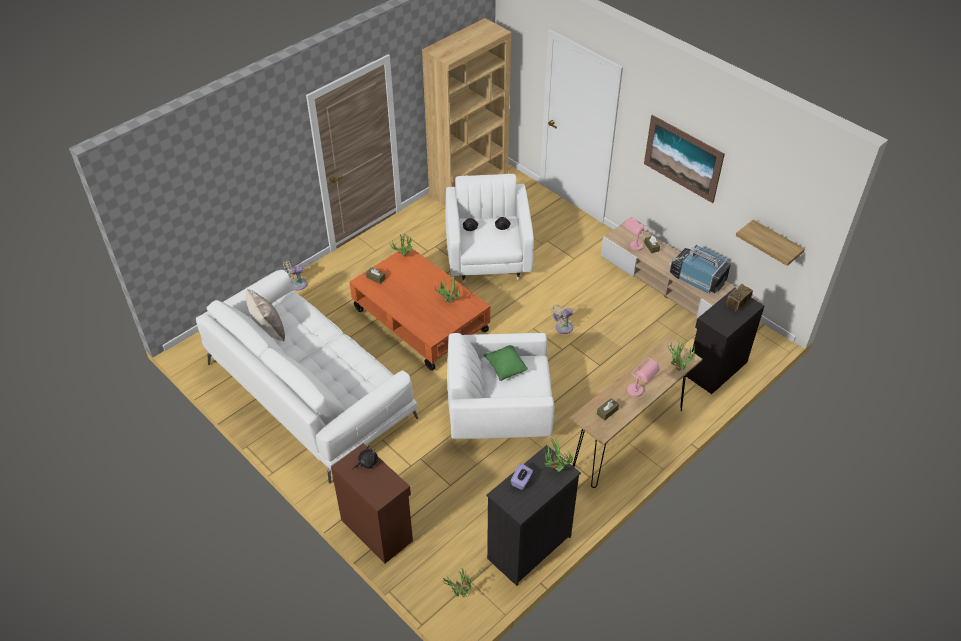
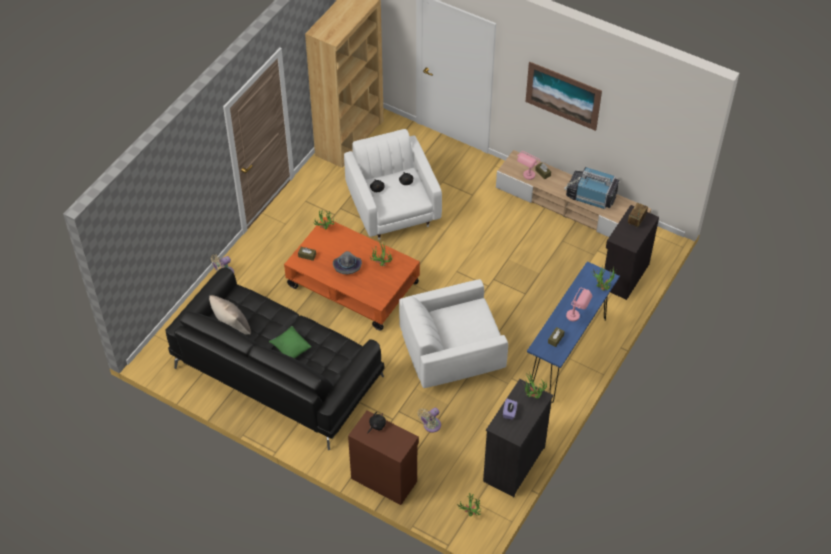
camera: 15 degrees left, 5 degrees up
(308, 389) = (277, 371): white sofa -> black sofa
(412, 296) = (347, 266): none -> grey hat
(505, 368) = (454, 317): green pillow -> green pillow (291, 348)
(562, 328) = (482, 265): beige fan -> beige fan (430, 426)
(628, 439) = (568, 355): brown console table -> blue console table
(776, 242) = (657, 158): shelf -> none

